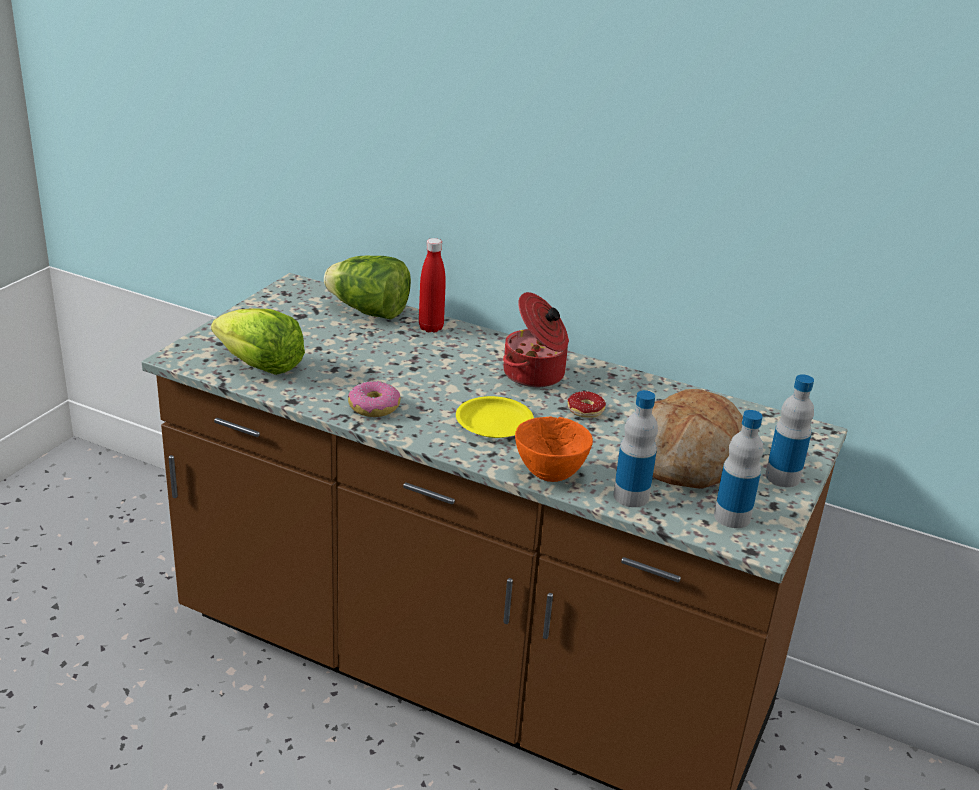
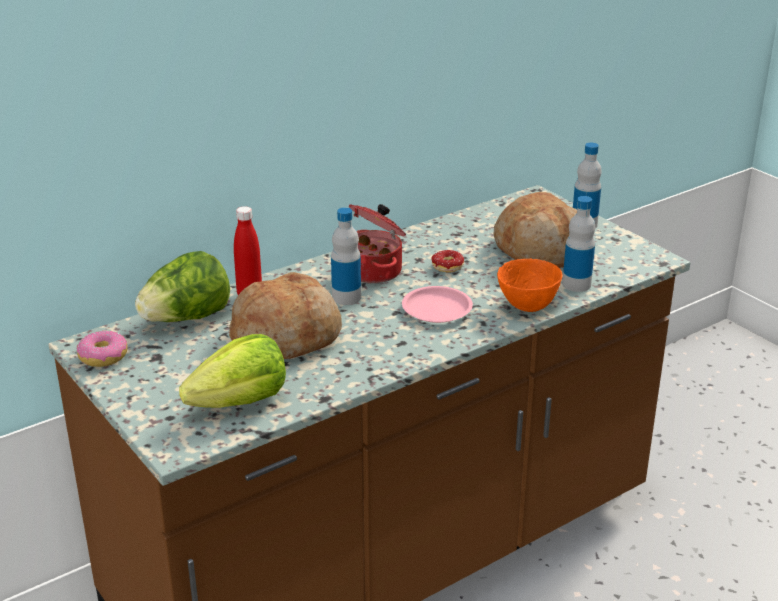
camera: 60 degrees left, 0 degrees up
(374, 407) = (370, 358): donut -> donut (103, 357)
(378, 360) = (286, 336): none -> bread
(494, 422) = (436, 309): yellow plate -> pink plate
(732, 517) = (621, 257): bottle -> bottle (346, 297)

